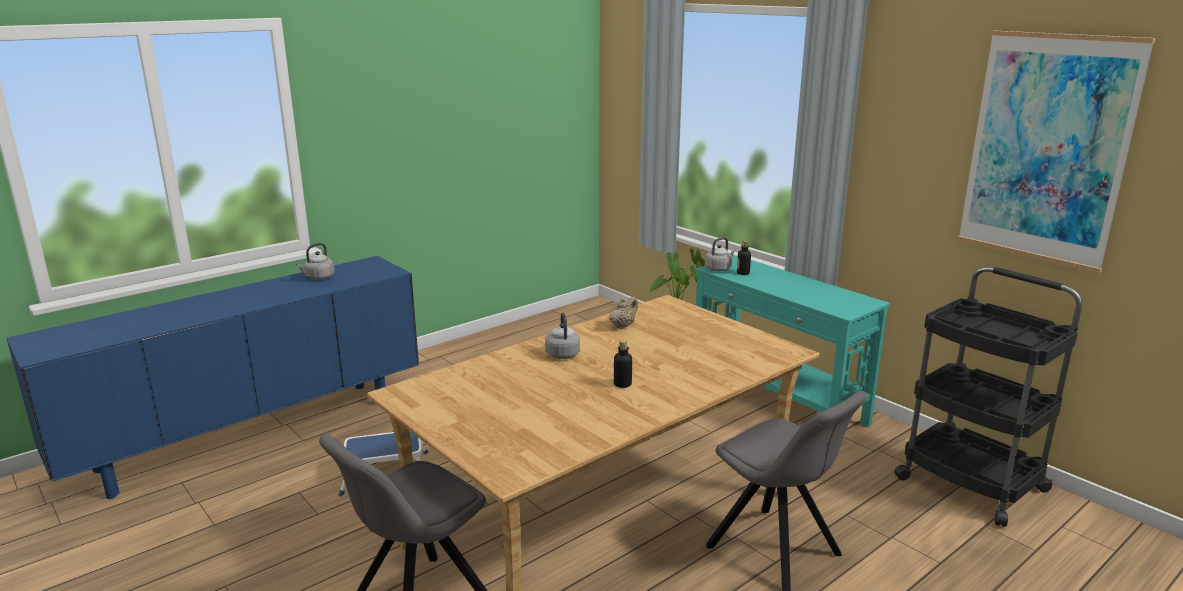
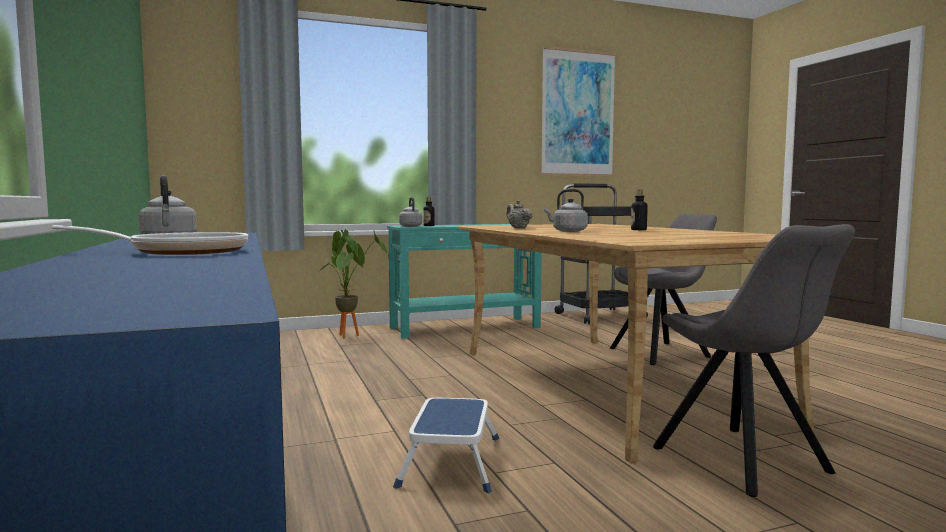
camera: 70 degrees left, 15 degrees down
(229, 304) = (180, 251): none -> frying pan

